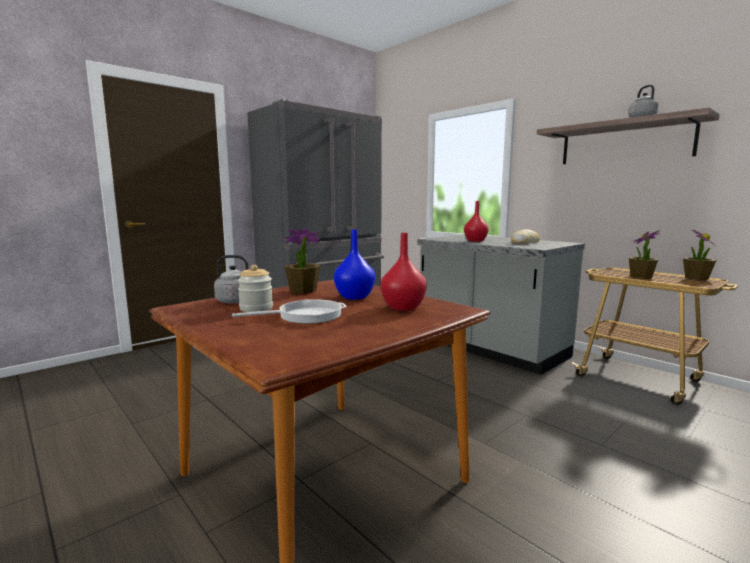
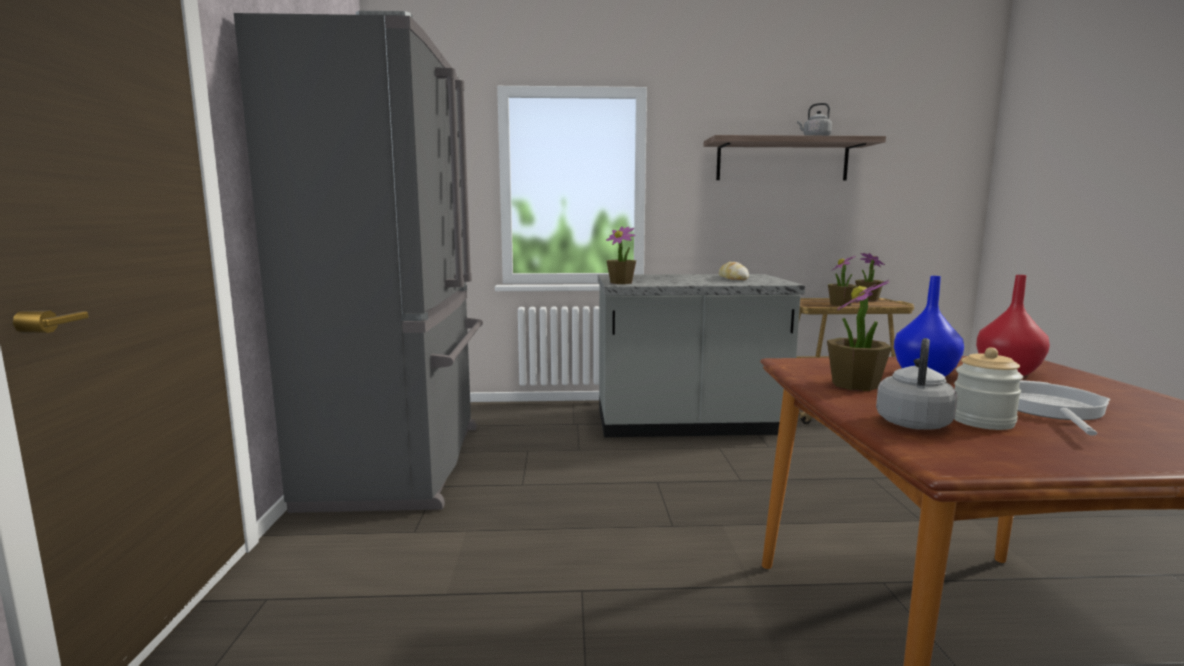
camera: 50 degrees left, 0 degrees up
(437, 238) = (621, 283): none -> potted plant
(475, 241) = (682, 282): red vase -> none

